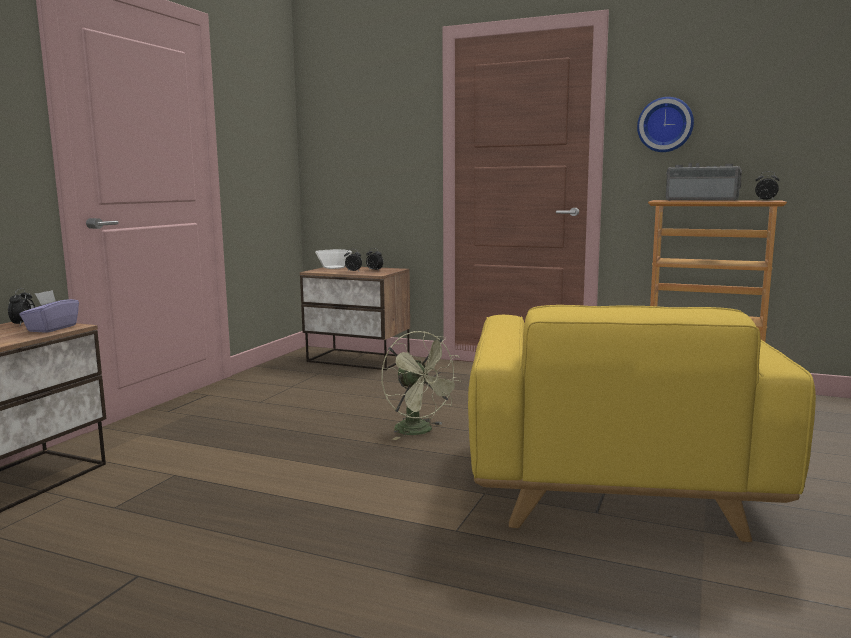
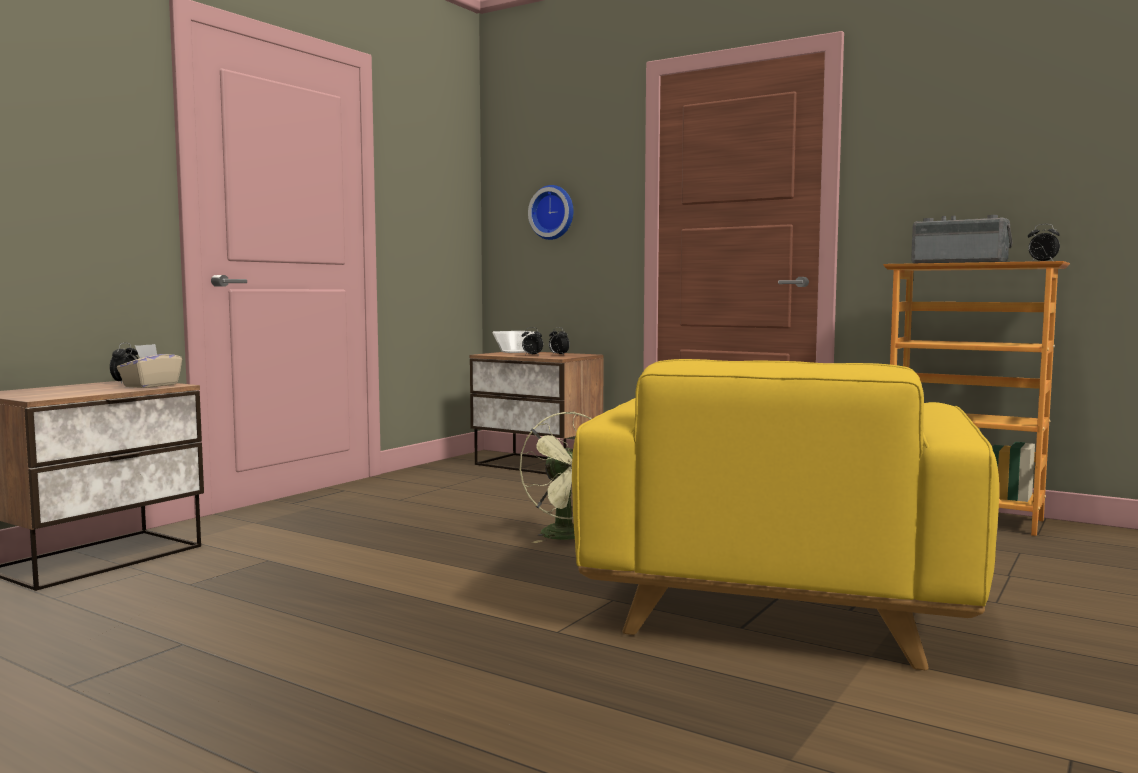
camera: 10 degrees right, 5 degrees down
(51, 328) = (150, 386): purple tissue box -> beige tissue box
(665, 125) = (915, 170): wall clock -> wall clock (553, 212)

